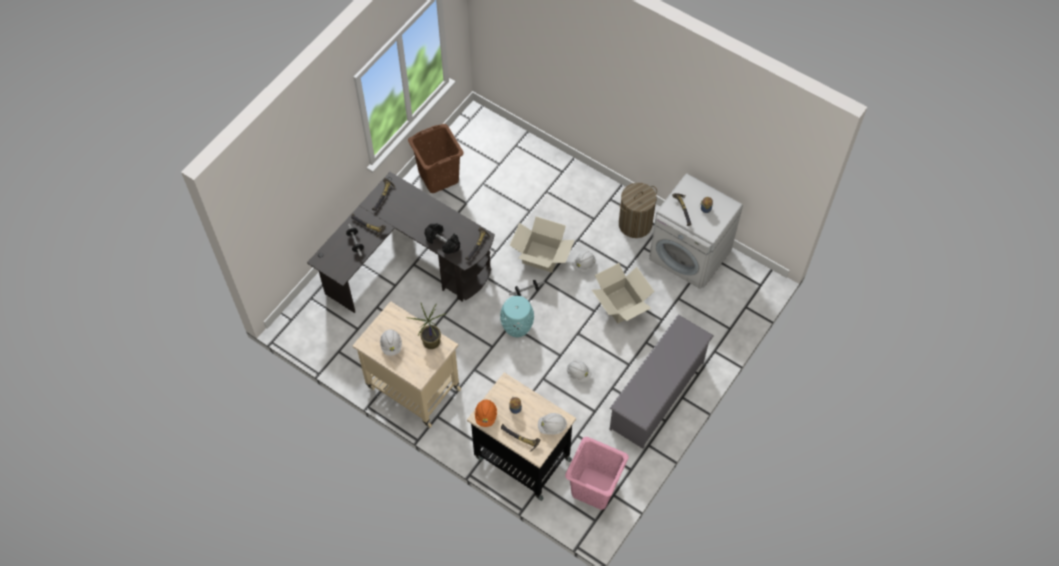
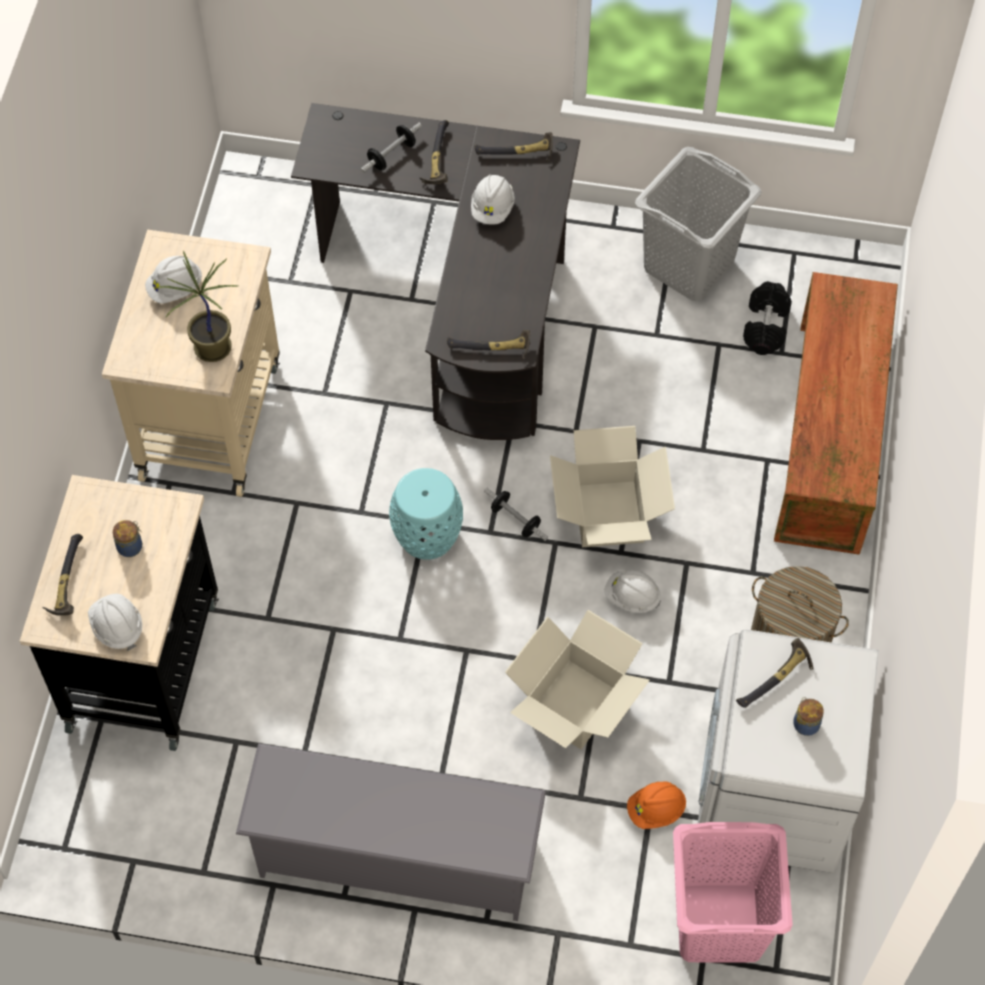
camera: 65 degrees right, 0 degrees up
(438, 177) = (688, 265): brown laundry basket -> grey laundry basket
(443, 242) = (468, 289): black dumbbell -> black dumbbell (765, 327)
(486, 415) = (93, 503): orange hard hat -> orange hard hat (656, 810)
(548, 165) = (831, 438): none -> brown bench
(578, 374) = (375, 689): white hard hat -> white hard hat (492, 208)
(594, 487) = (134, 818): pink laundry basket -> pink laundry basket (720, 922)

